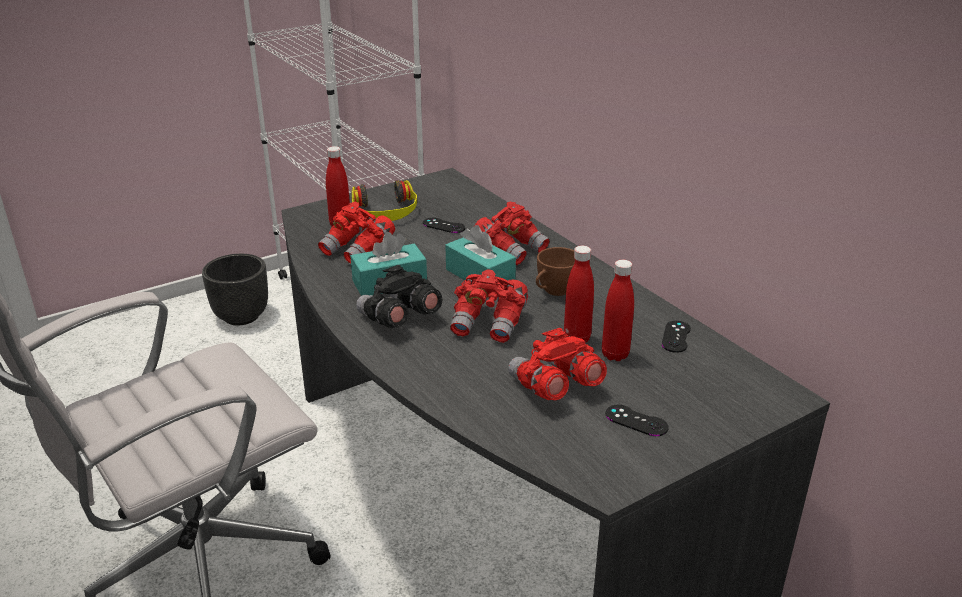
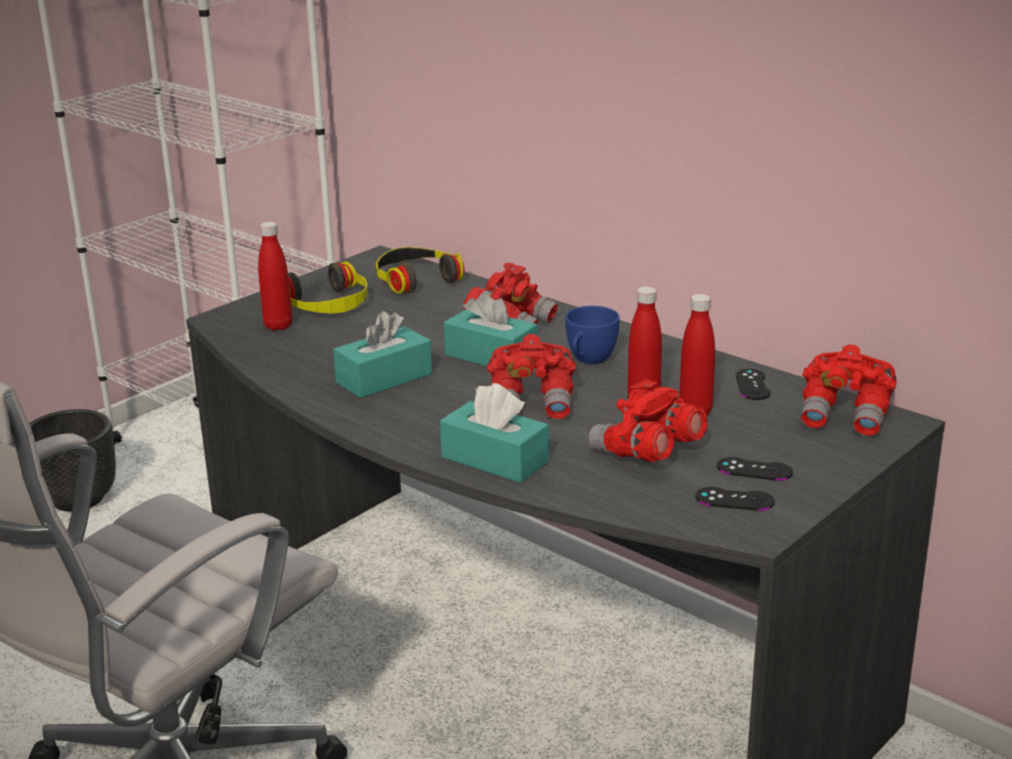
camera: 15 degrees left, 5 degrees down
(358, 250) = (321, 350): red binoculars -> red binoculars (846, 415)
(398, 319) = (421, 414): black binoculars -> none
(431, 371) = (495, 459): none -> turquoise tissue box
(443, 225) = (411, 309): black game controller -> black game controller (734, 499)
(462, 200) = (416, 279): none -> headphones
(553, 292) = (588, 360): brown cup -> blue cup

